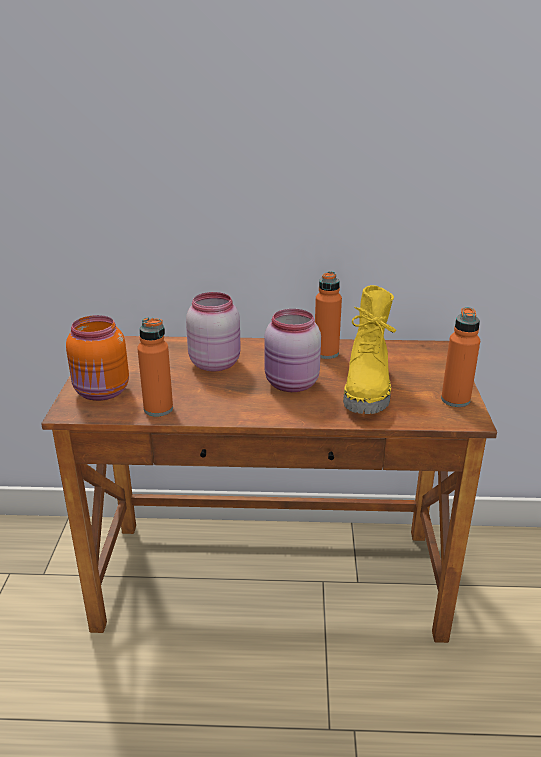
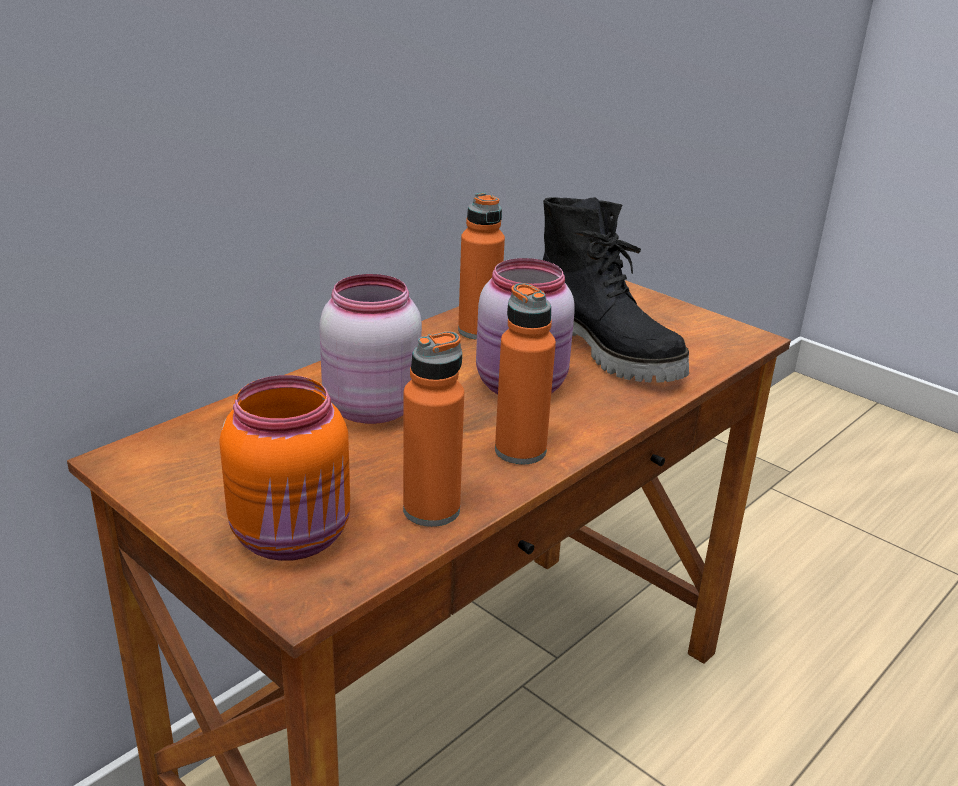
camera: 50 degrees left, 0 degrees up
(368, 389) = (608, 352): yellow boot -> black boot
(455, 400) = (701, 324): orange bottle -> orange bottle (520, 451)

